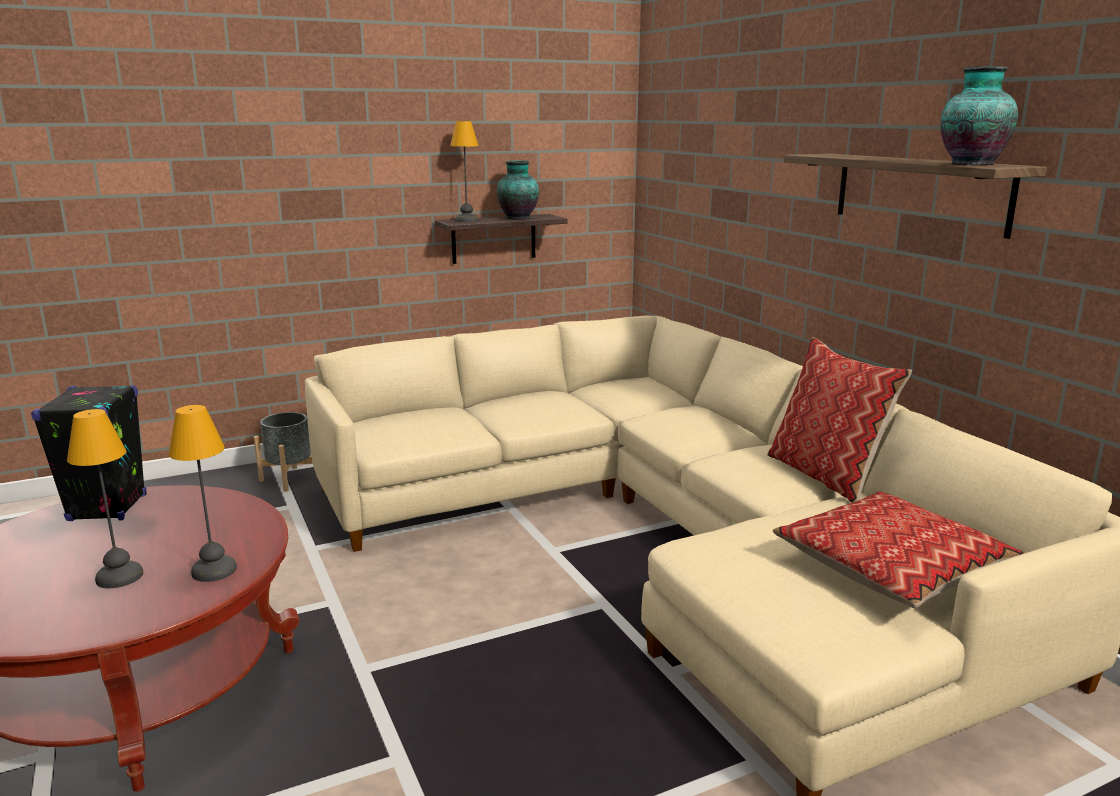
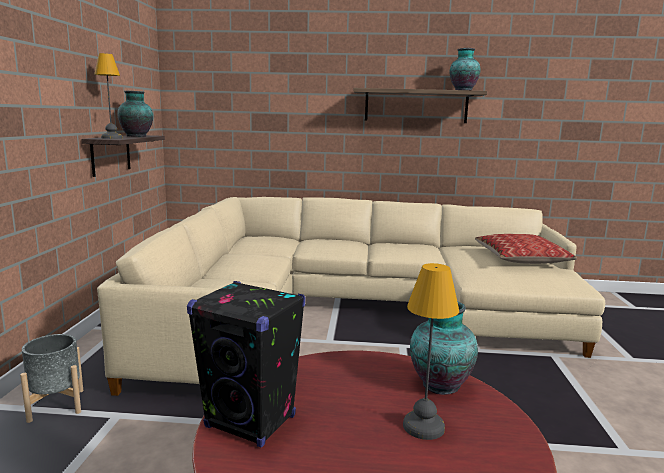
camera: 60 degrees left, 5 degrees down
(214, 570) = (438, 385): table lamp -> vase
(826, 475) = (425, 245): pillow -> none

